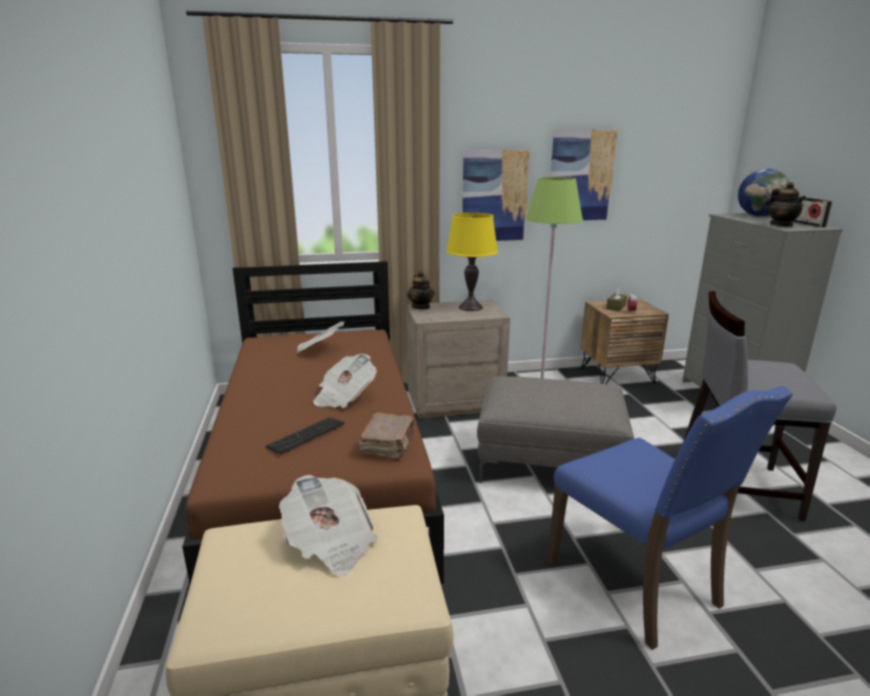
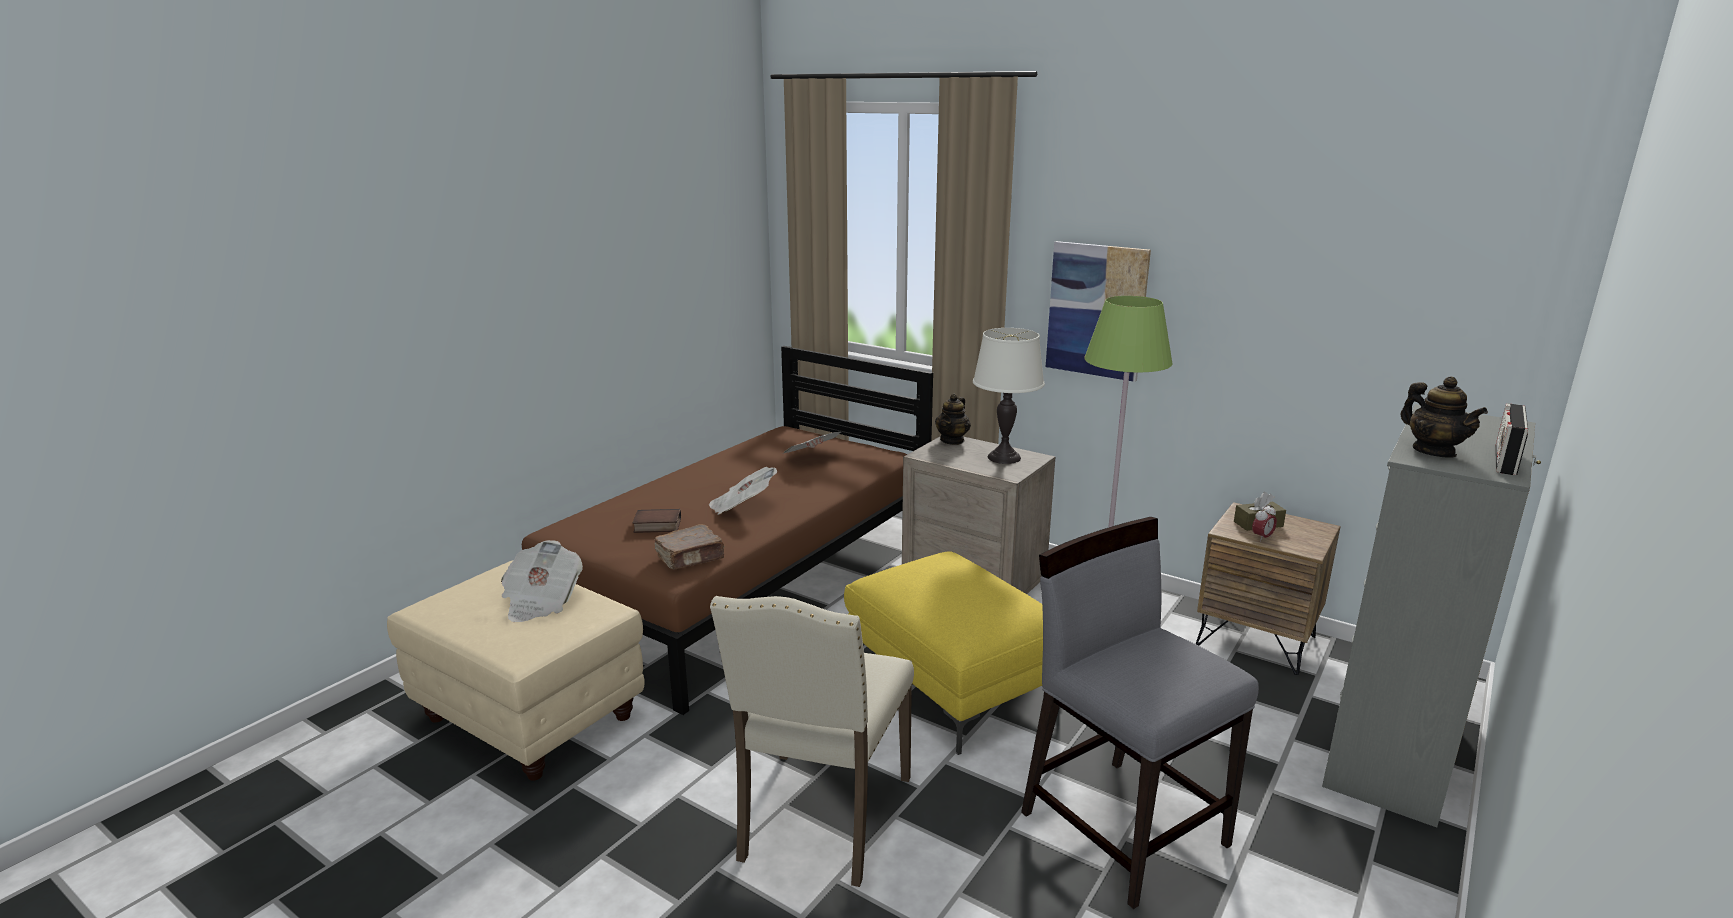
camera: 45 degrees right, 0 degrees up
(306, 436) = (656, 526): keyboard -> book
(470, 307) = (1004, 457): yellow table lamp -> white table lamp
(548, 464) = (949, 683): grey ottoman -> yellow ottoman
(581, 176) = (1237, 299): picture -> none
(637, 584) = (821, 819): blue chair -> beige chair
(759, 216) = (1492, 428): globe -> none
(781, 225) = (1434, 451): teapot -> teapot turned 60 degrees counterclockwise

